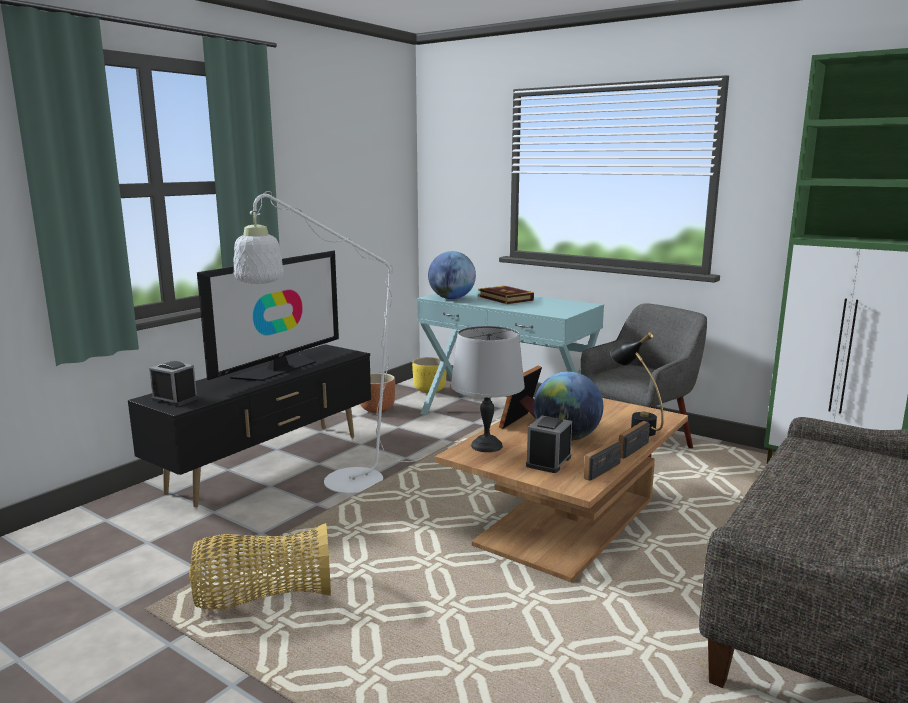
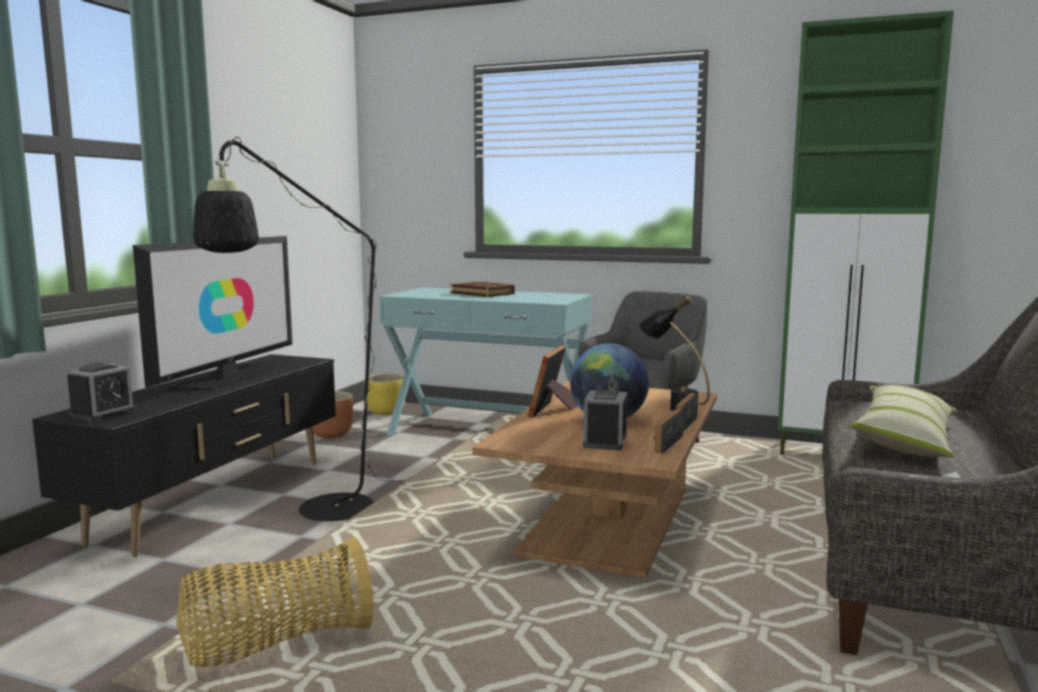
camera: 15 degrees left, 5 degrees down
(175, 399) = (103, 413): alarm clock -> alarm clock turned 105 degrees clockwise
(339, 484) = (321, 513): white floor lamp -> black floor lamp
(451, 298) = (421, 295): globe -> none
(487, 446) = (526, 433): grey table lamp -> none
(823, 493) = (904, 439): none -> pillow

